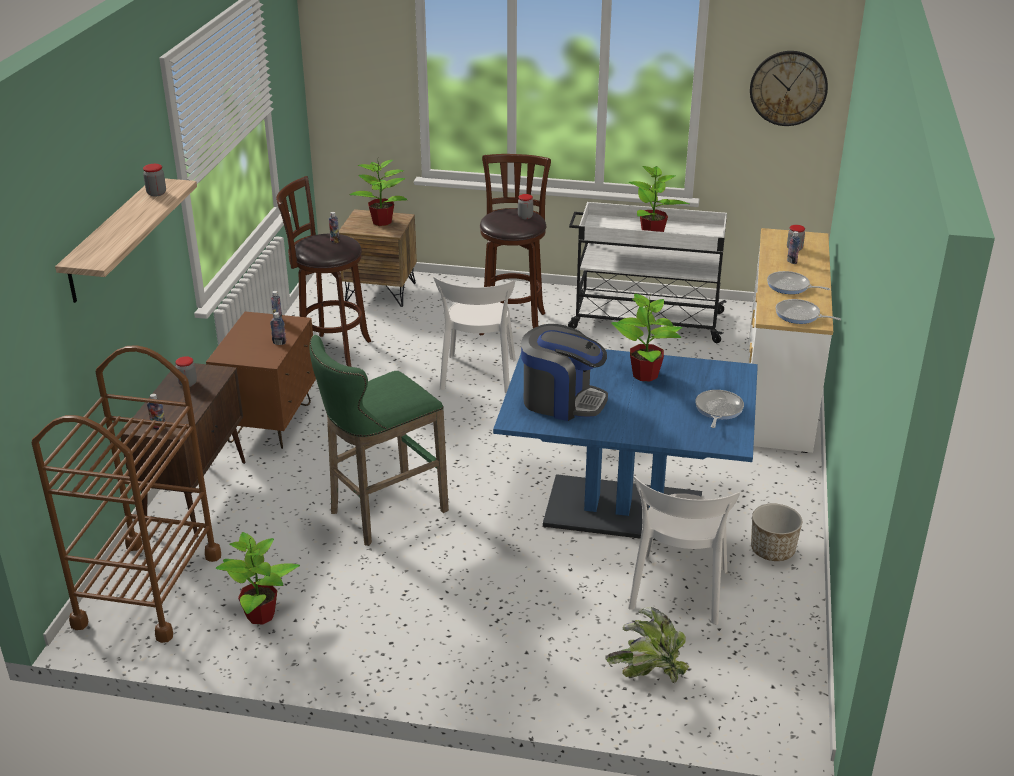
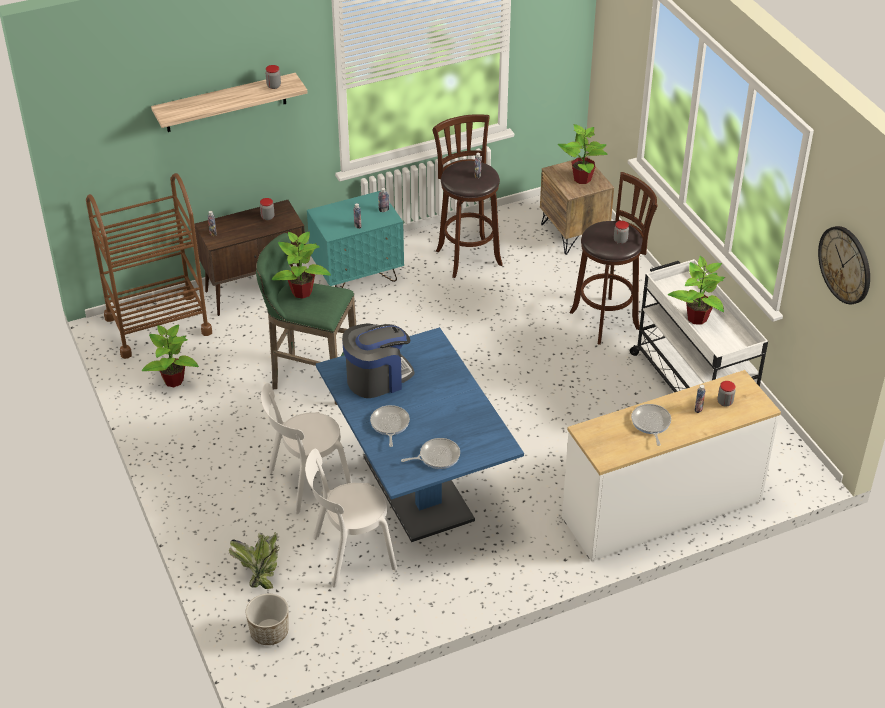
camera: 55 degrees right, 10 degrees up
(270, 423) = (357, 277): brown nightstand -> turquoise nightstand
(477, 376) = (512, 339): white chair -> white chair (306, 482)
(562, 401) = (377, 378): coffee machine -> coffee machine turned 105 degrees counterclockwise
(646, 375) = (450, 403): potted plant -> potted plant (302, 292)
(772, 550) = (441, 584): planter -> planter (269, 632)
(799, 315) = (605, 445): frying pan -> frying pan (389, 425)

